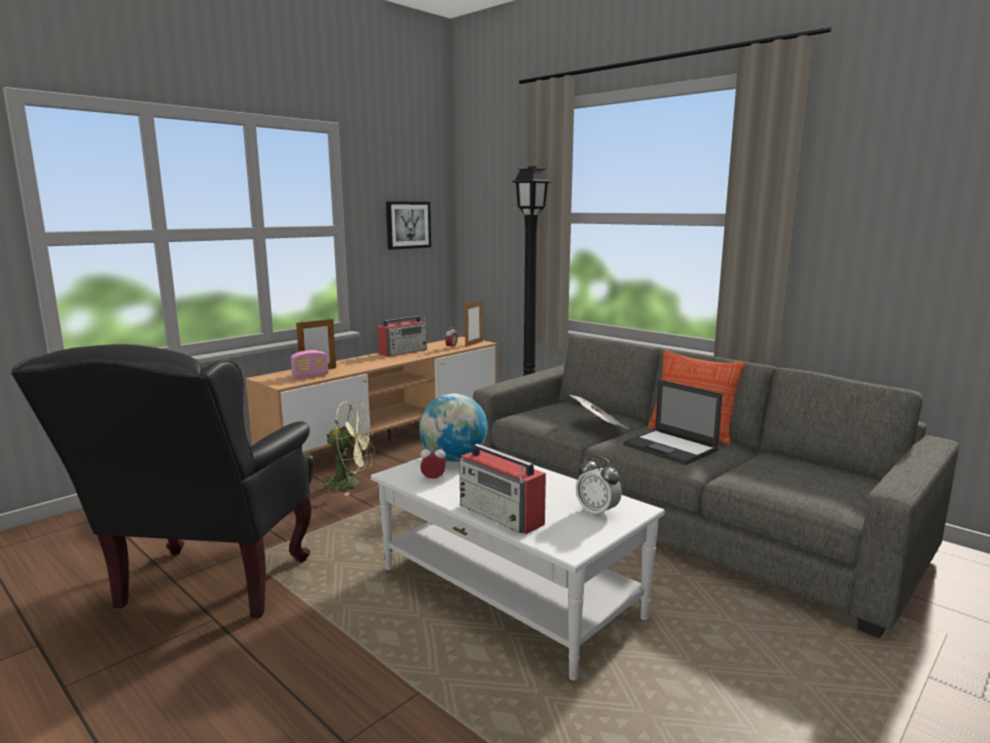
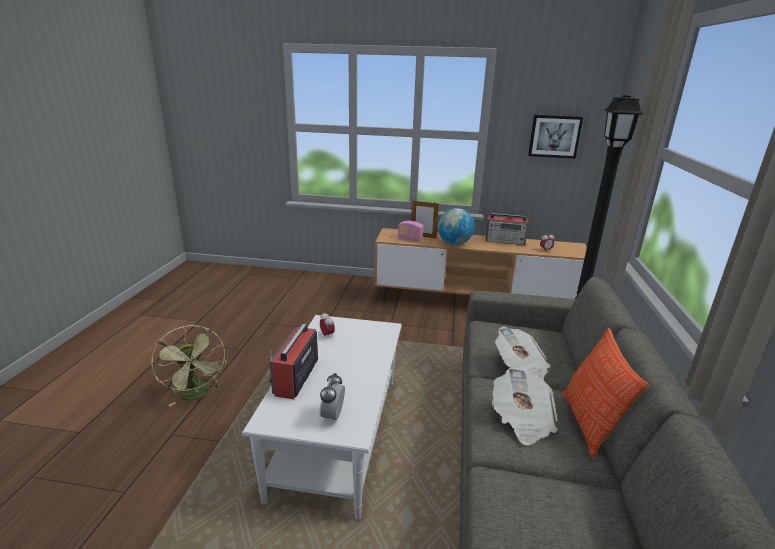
camera: 55 degrees right, 10 degrees up
(203, 595) = (257, 335): black armchair -> none
(351, 484) = (403, 318): green fan -> green fan (197, 395)
(454, 459) = (365, 330): globe -> globe (454, 243)
(474, 344) = (572, 253): picture frame -> none
(671, 448) = (522, 420): laptop -> newspaper

